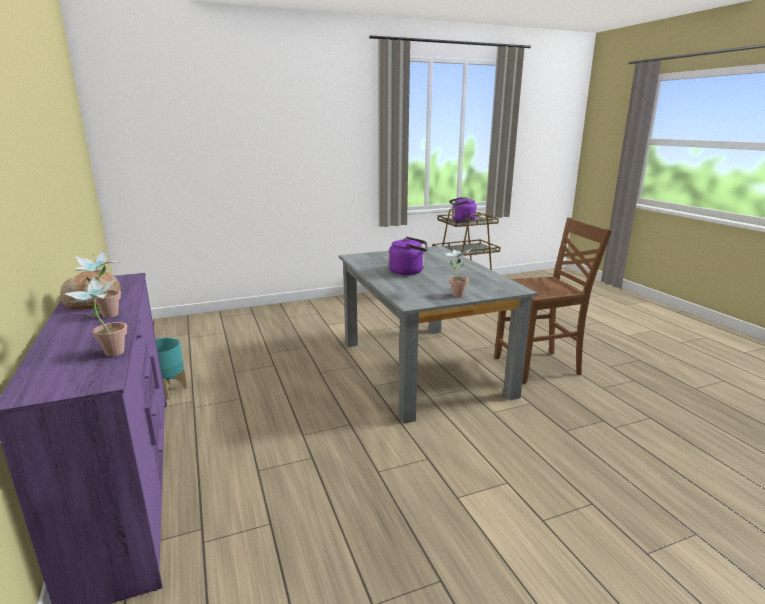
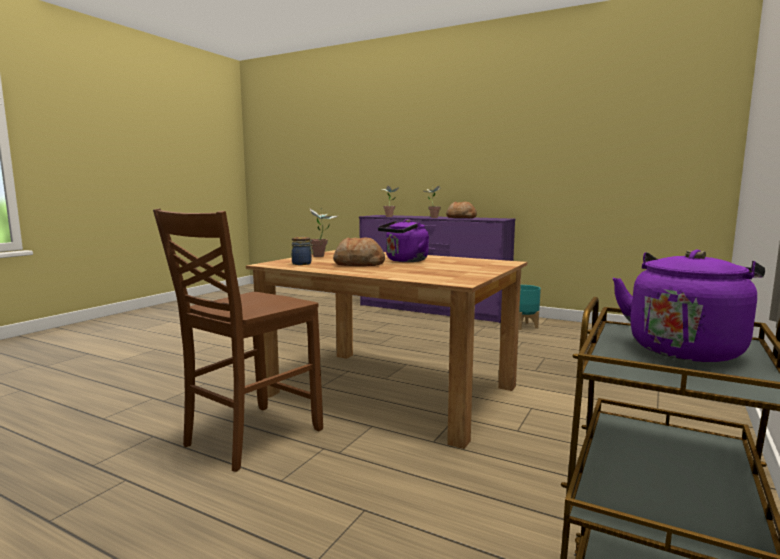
camera: 140 degrees right, 10 degrees down
(424, 368) = (388, 390): grey dining table -> brown dining table
(450, 274) = (358, 264): none -> bread
(490, 284) = (302, 264): none -> jar

